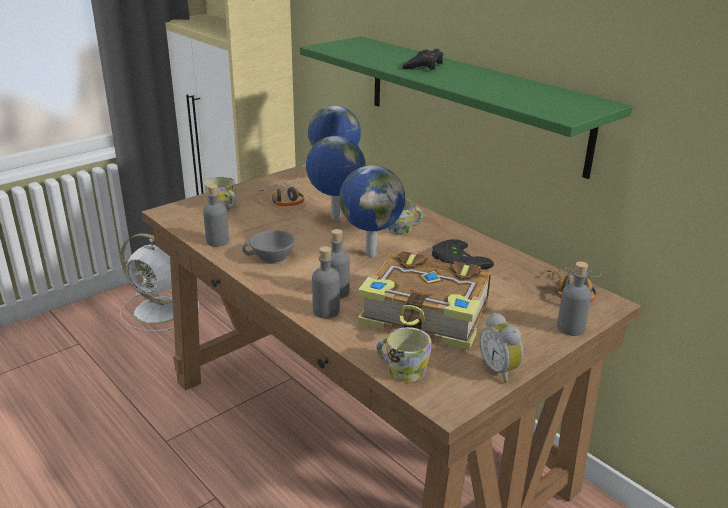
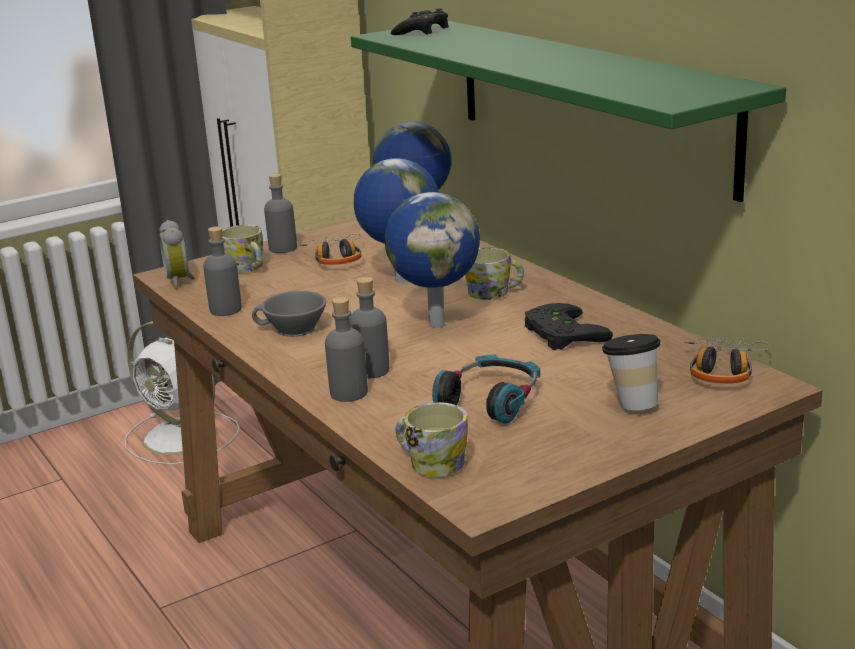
camera: 10 degrees right, 5 degrees down
(423, 66) = (511, 51): black game controller -> black game controller (422, 31)
(427, 316) = (490, 400): book -> headphones
(500, 370) = (572, 466): alarm clock -> alarm clock (181, 281)
(522, 318) = (631, 403): none -> cup
(570, 328) = (699, 416): grey bottle -> grey bottle (283, 248)

